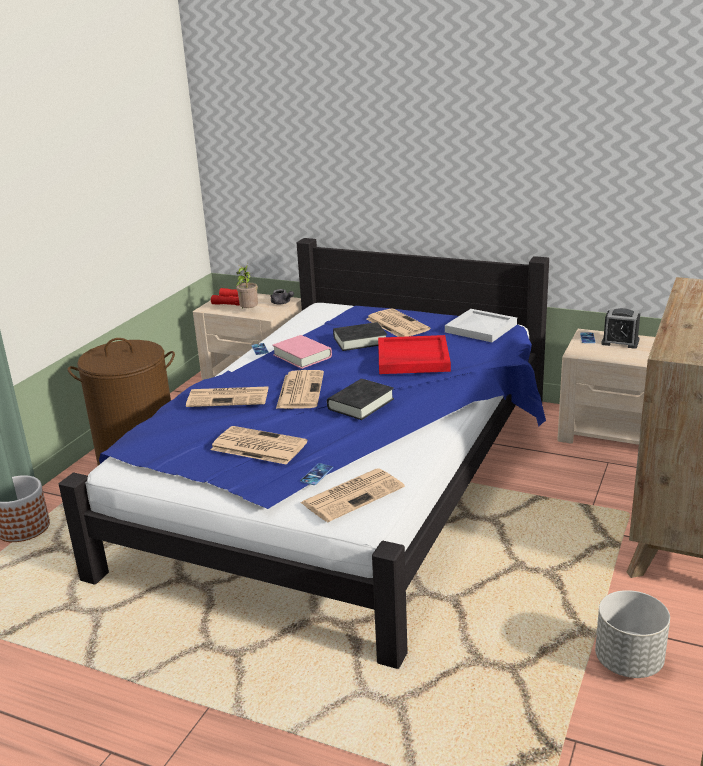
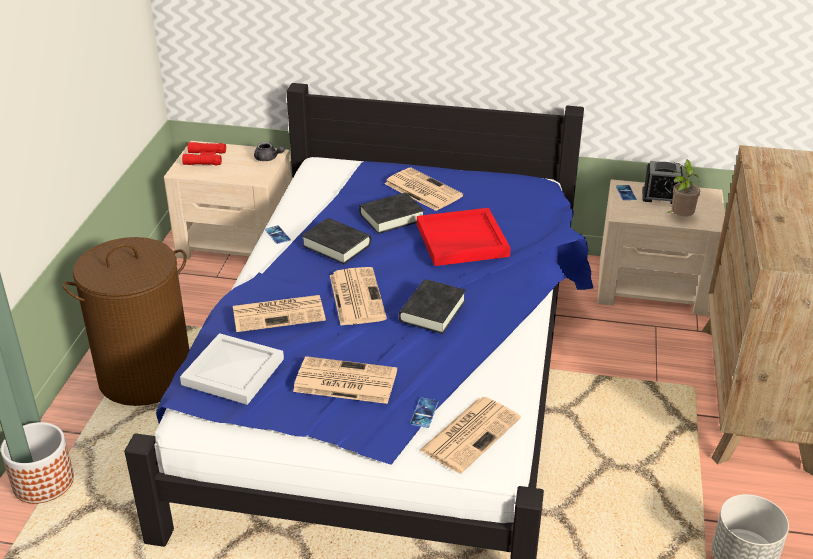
camera: 15 degrees left, 10 degrees up
(249, 311) = (234, 174): potted plant -> potted plant (679, 218)
(302, 356) = (336, 245): pink book -> black book
(481, 328) = (517, 191): white tray -> white tray (233, 372)

